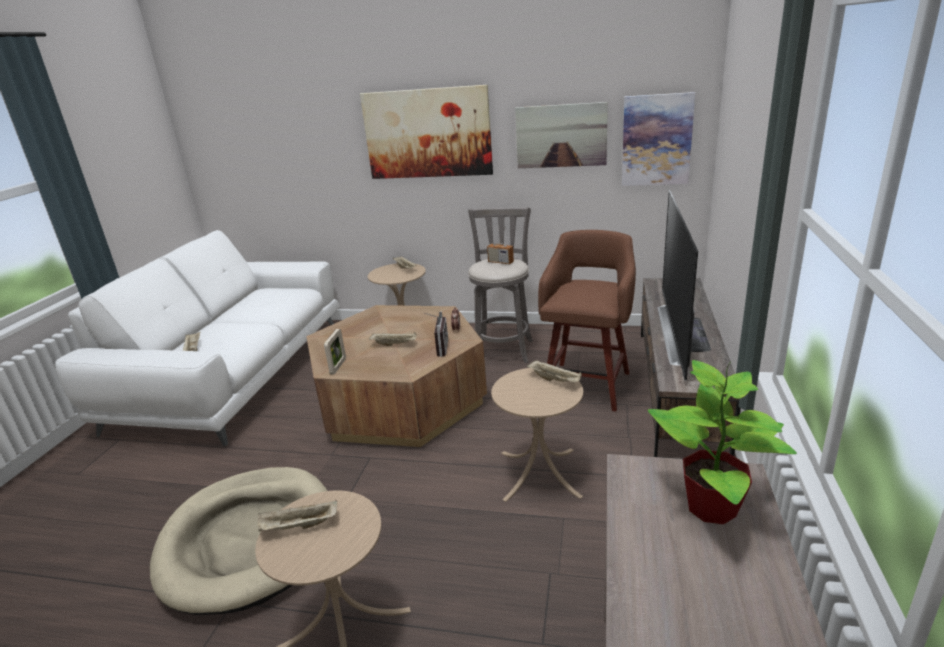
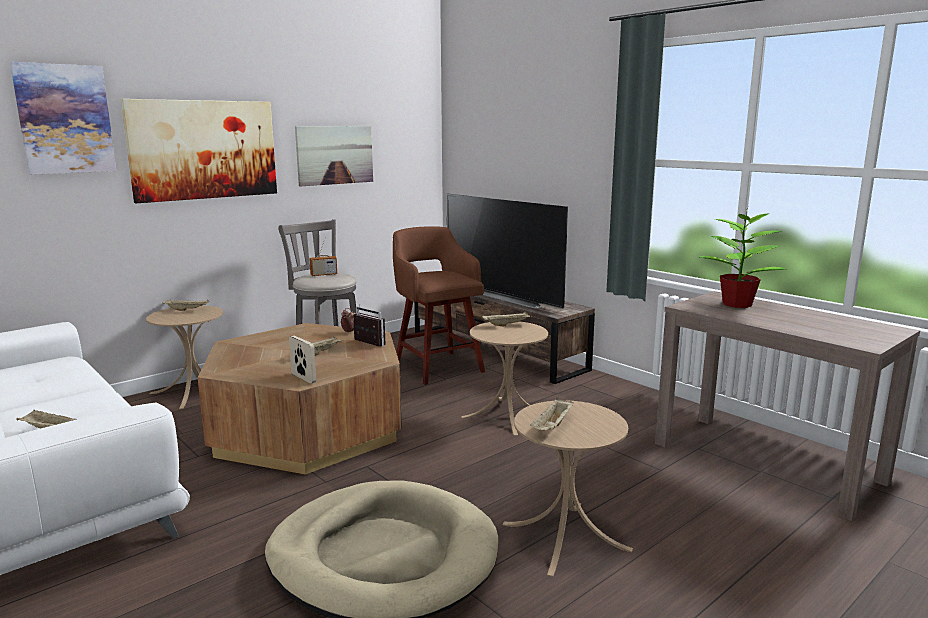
camera: 55 degrees left, 10 degrees down
(656, 140) = (405, 160): picture -> picture (65, 119)

